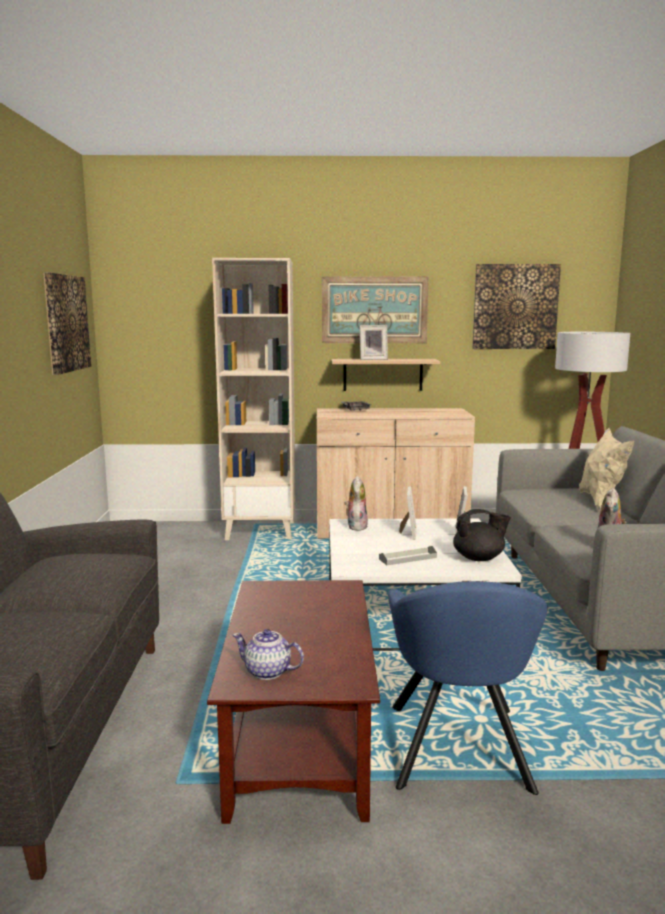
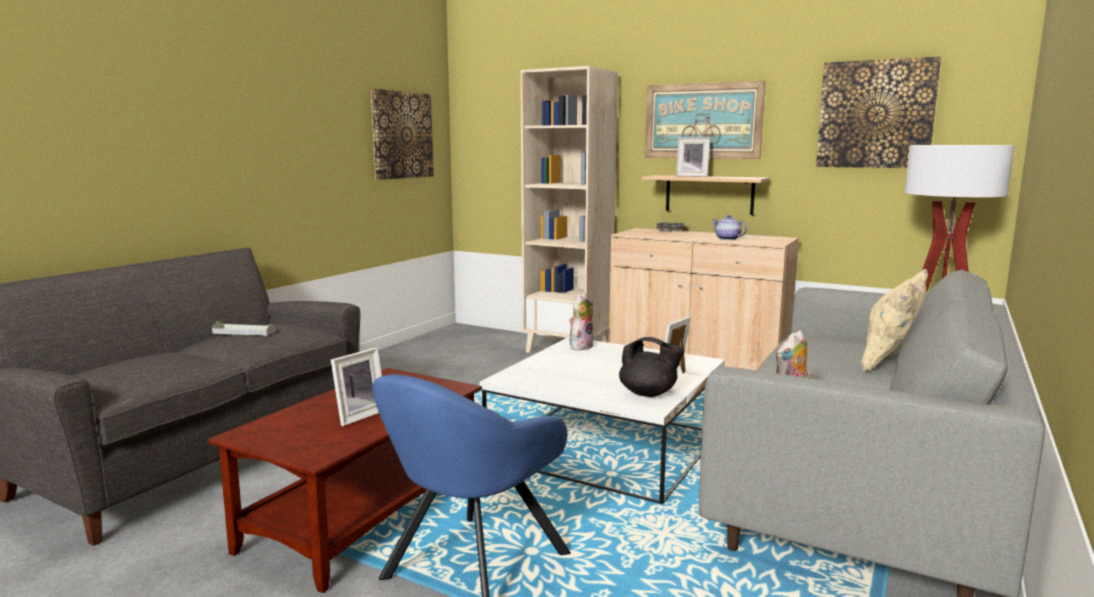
camera: 30 degrees right, 0 degrees up
(268, 672) = (278, 432): teapot -> teapot (728, 239)
(407, 533) = (618, 360): picture frame -> picture frame (358, 415)
(408, 558) = (576, 380): grey tray -> grey tray (244, 332)

